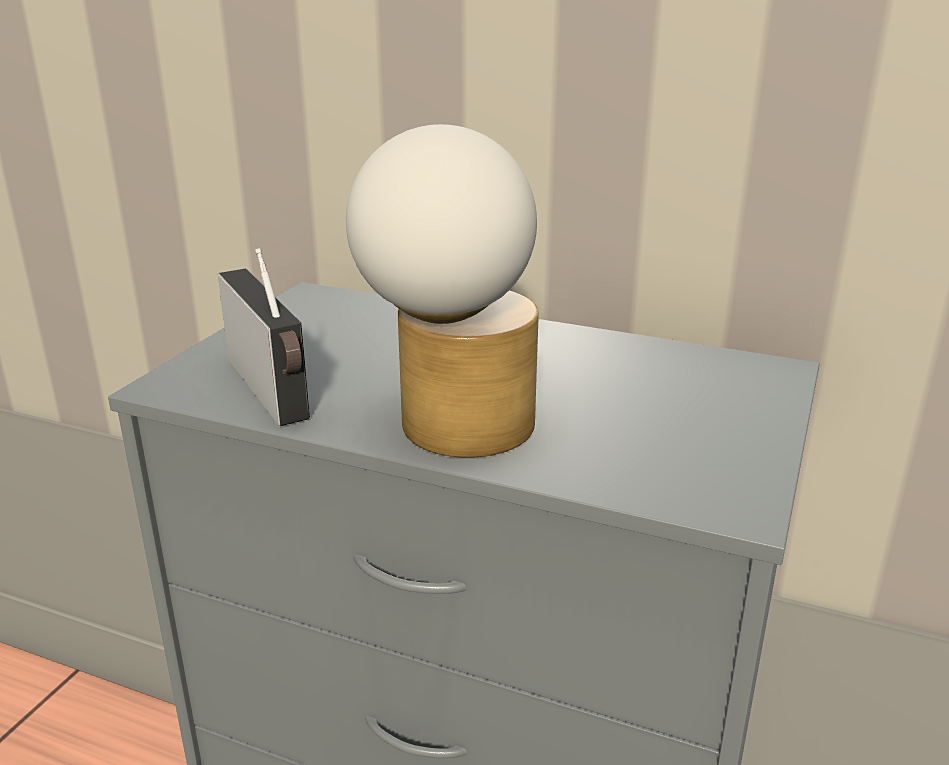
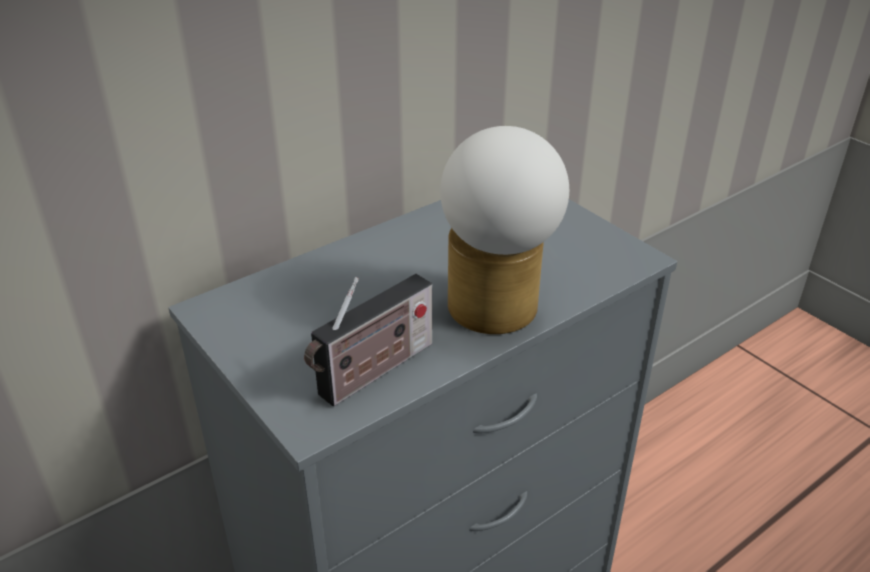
camera: 60 degrees left, 10 degrees up
(272, 391) = (373, 373): radio -> radio turned 135 degrees clockwise

